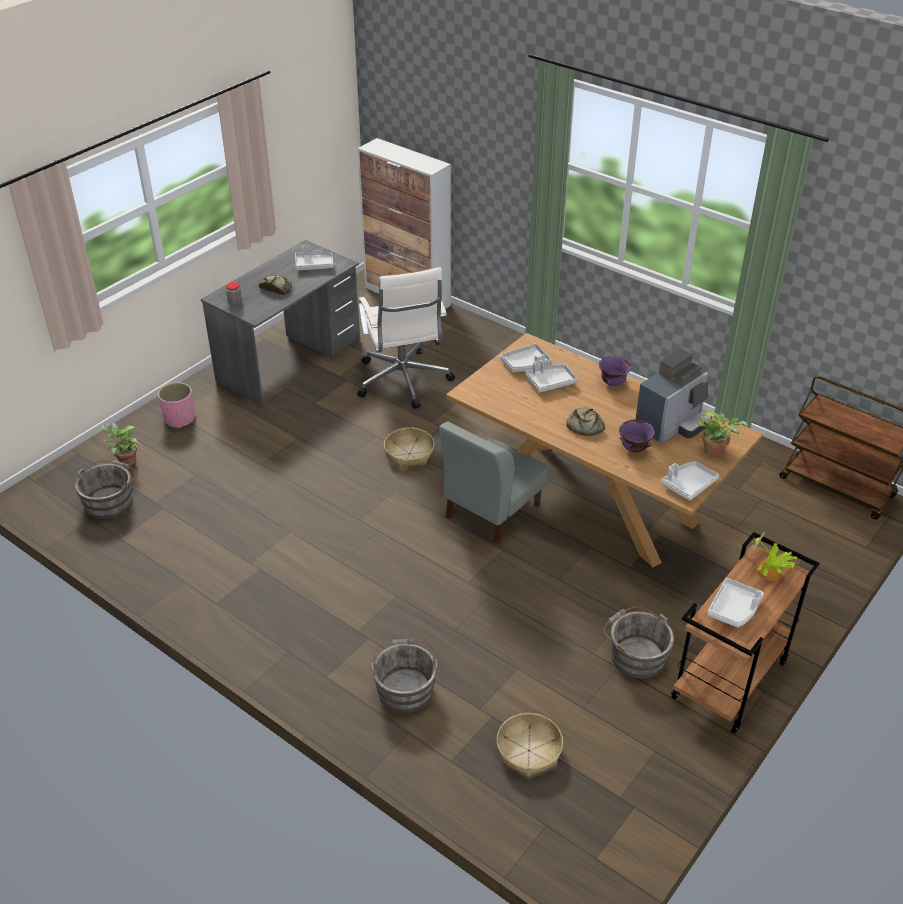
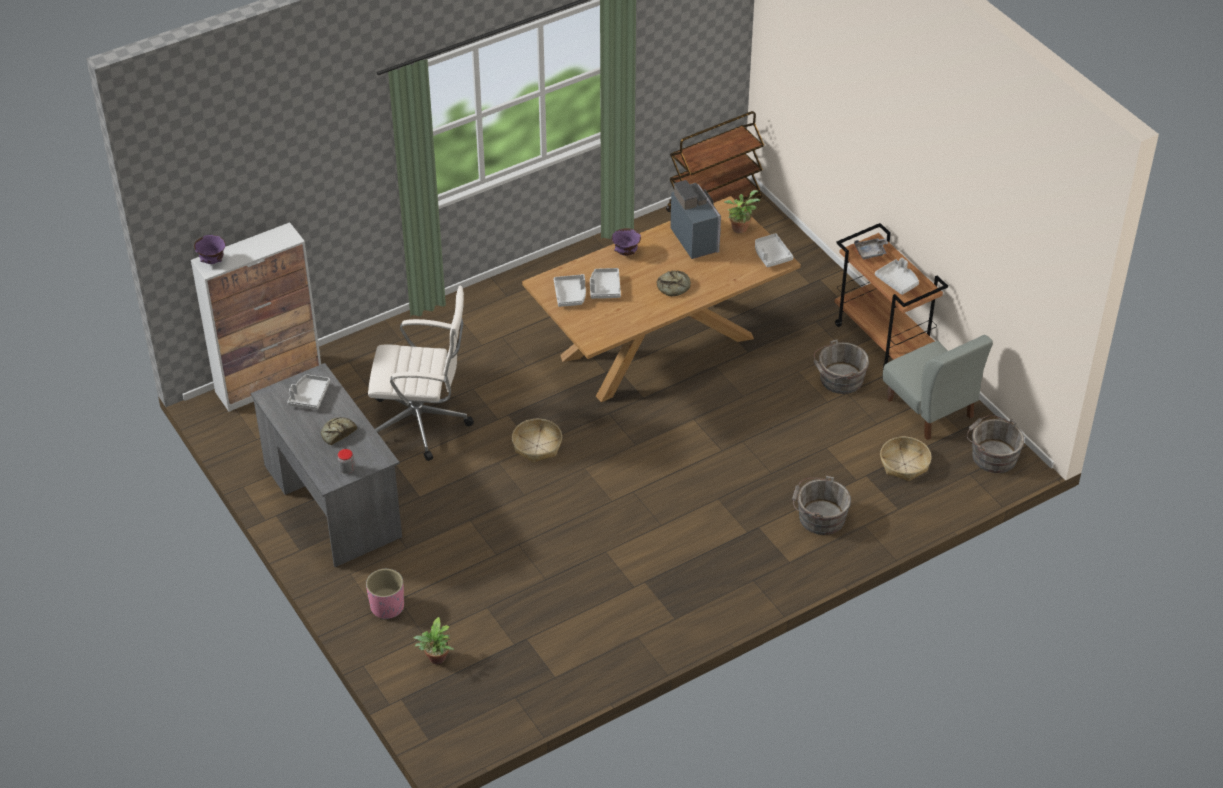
camera: 70 degrees left, 5 degrees up
(110, 501) = (495, 678): grey bucket -> grey bucket (992, 455)
(492, 511) = (642, 412): grey chair -> grey chair (930, 408)
(634, 449) = (717, 269): purple bowl -> purple bowl (212, 261)
(769, 573) = (871, 252): potted plant -> grey tray

